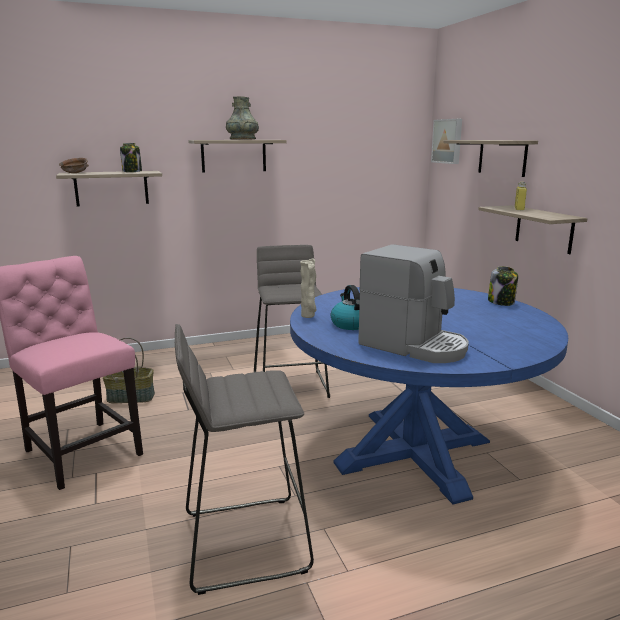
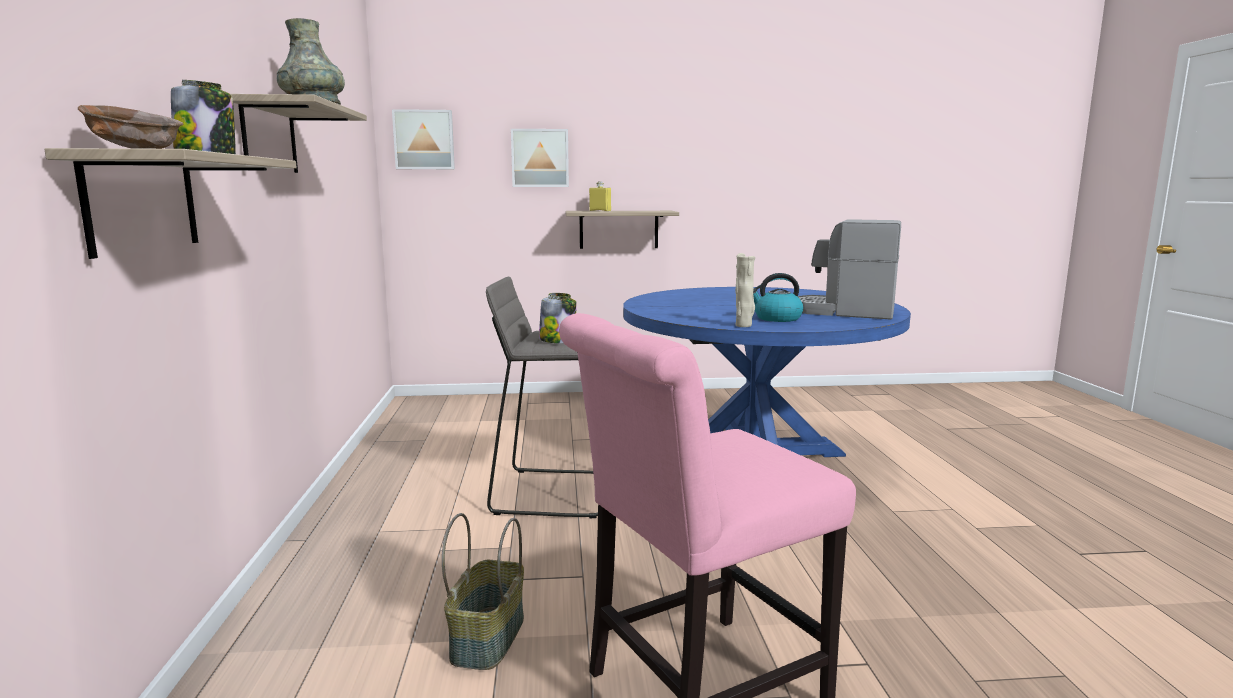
camera: 75 degrees left, 5 degrees down
(244, 541) = (925, 552): grey stool -> none
(414, 346) = (844, 312): coffee machine -> coffee machine turned 120 degrees counterclockwise
(501, 302) = (716, 289): jar -> jar (558, 340)
(502, 157) = (540, 158): shelf -> picture

